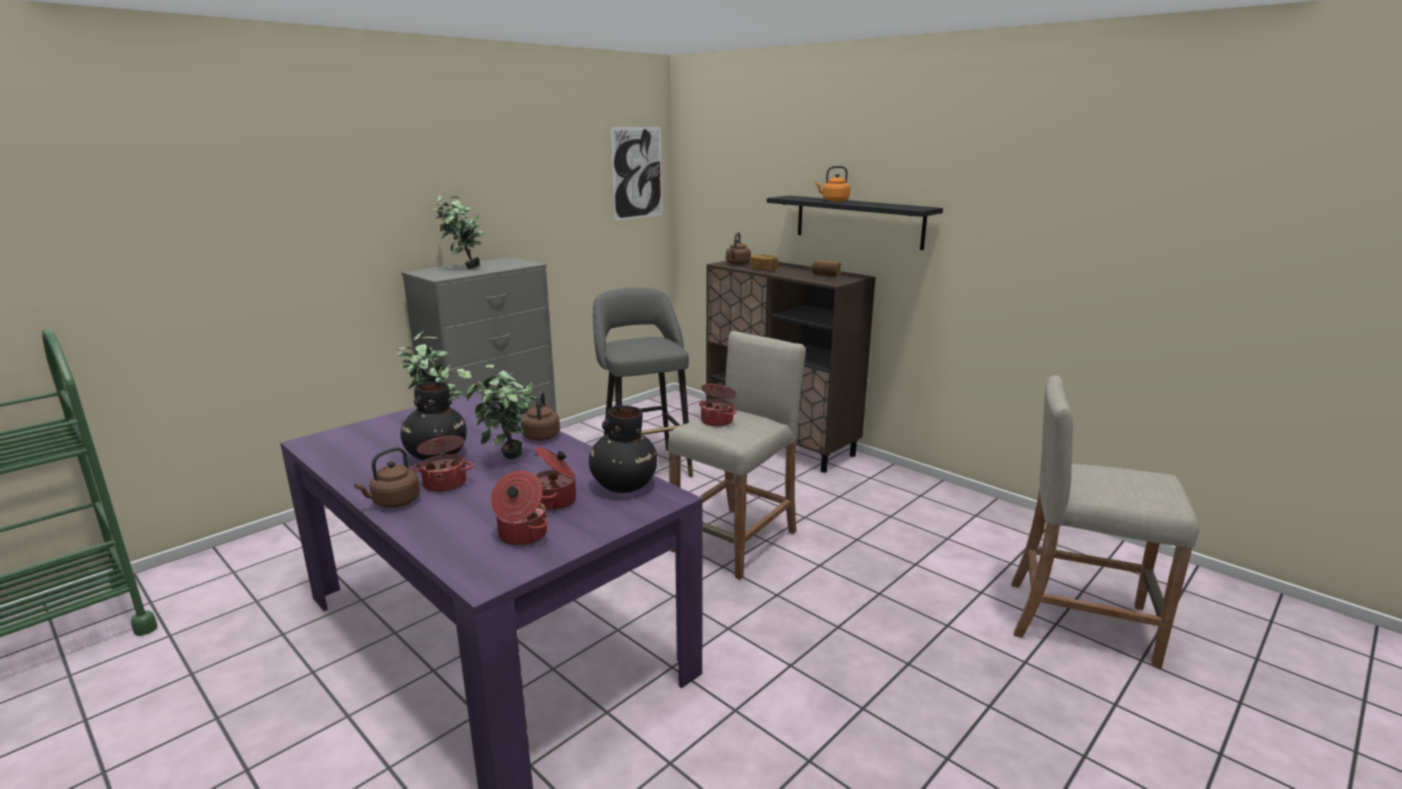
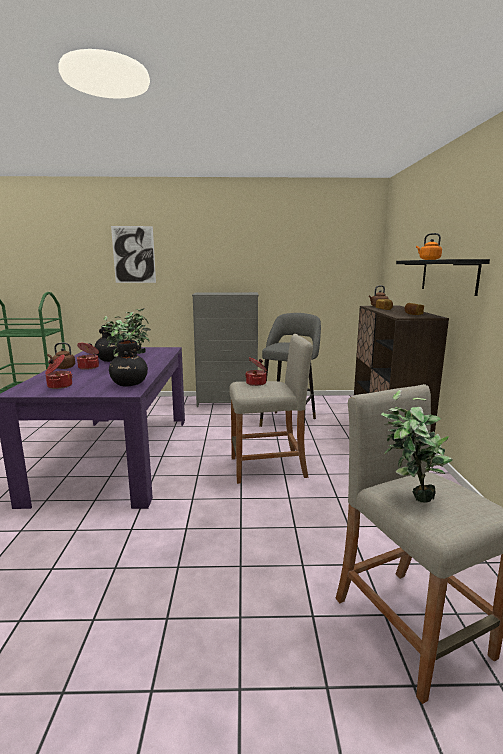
camera: 45 degrees right, 5 degrees down
(463, 269) = (219, 293): potted plant -> potted plant (408, 497)
(542, 436) = (156, 363): brown kettle -> none
(555, 501) = (97, 381): cooking pot -> none
(637, 173) = (353, 252): picture -> picture (134, 254)

